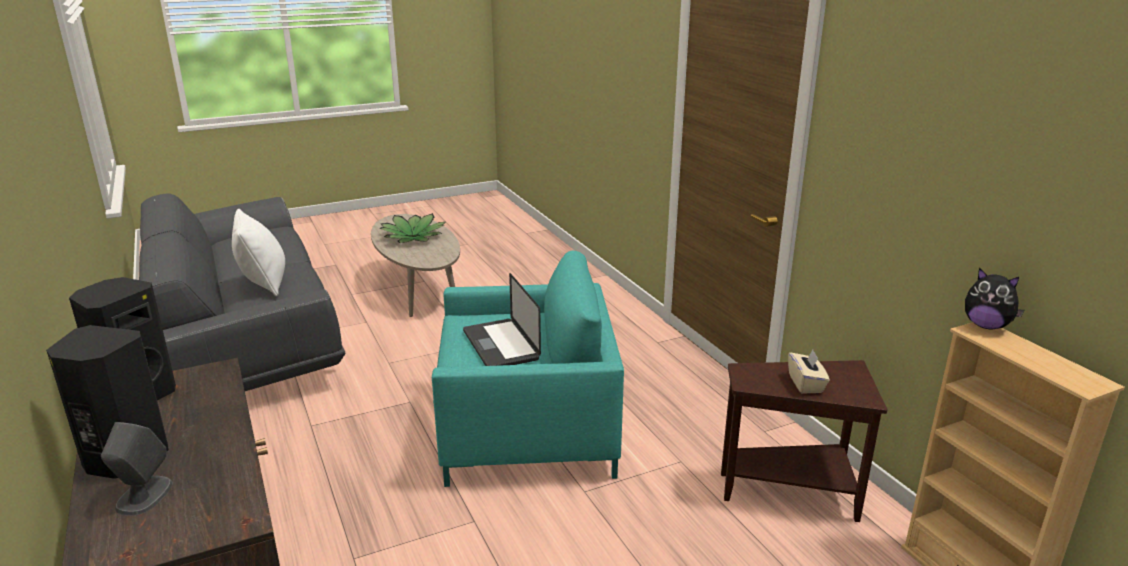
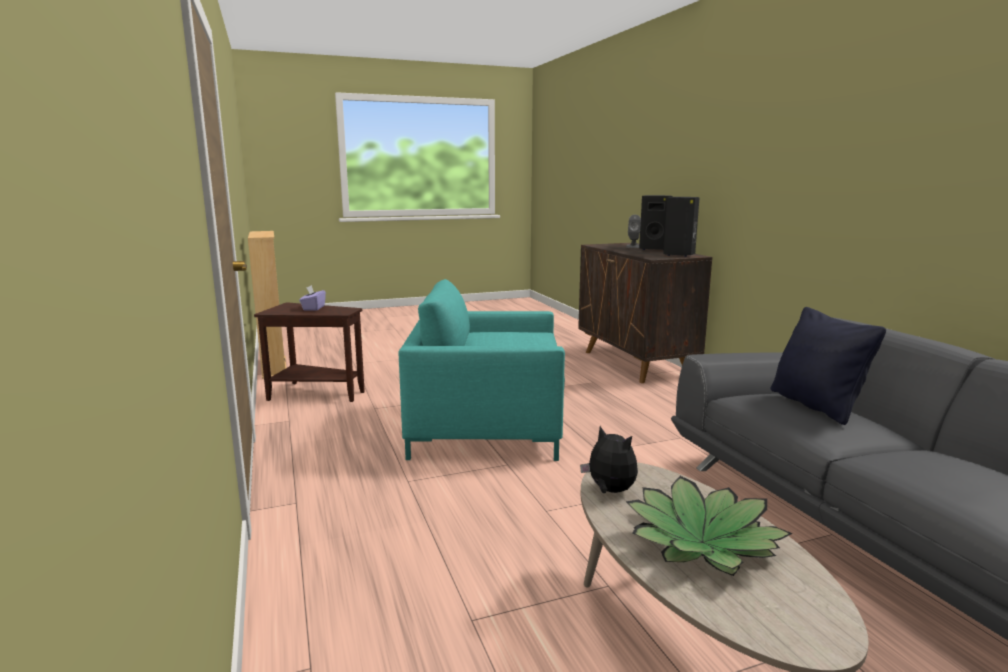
camera: 175 degrees left, 10 degrees down
(264, 283) = (816, 405): white pillow -> black pillow
(501, 345) = (506, 339): laptop -> none
(806, 384) = (313, 308): beige tissue box -> purple tissue box
(986, 326) = (255, 236): plush toy -> plush toy (609, 491)

